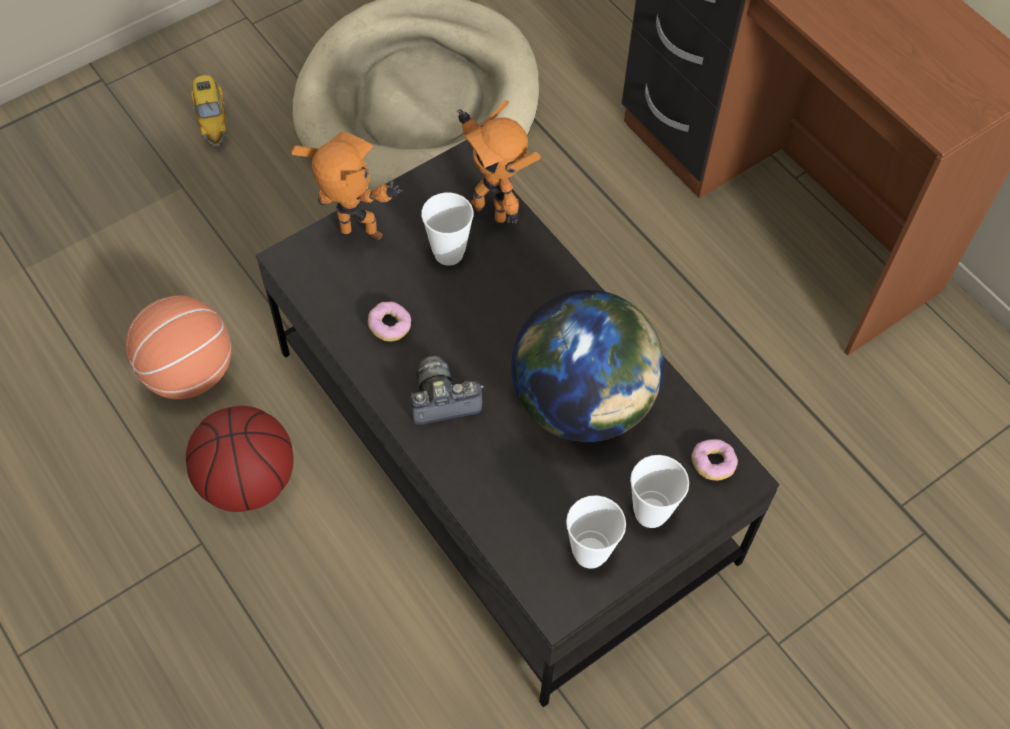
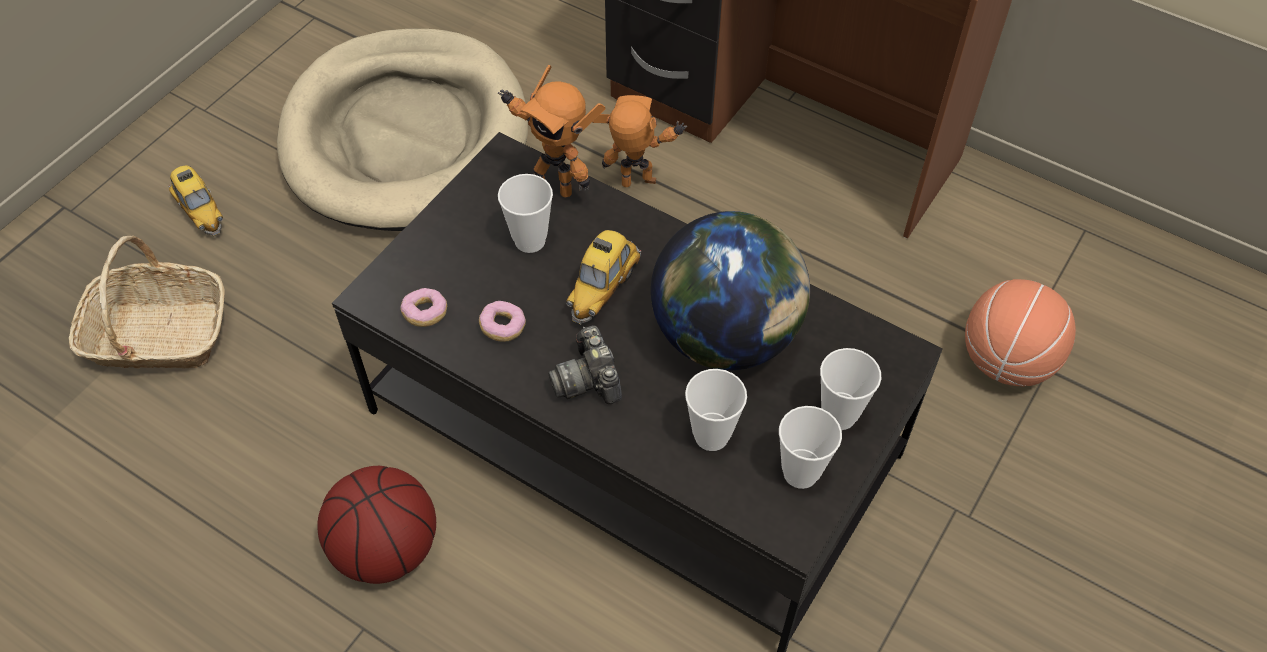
camera: 20 degrees left, 5 degrees down
(135, 223) = (158, 335): none -> basket
(189, 372) = (278, 462): basketball -> basketball (1006, 361)
(360, 239) = (434, 254): toy robot -> toy robot (640, 187)
(442, 400) = (588, 379): camera -> camera turned 75 degrees counterclockwise
(493, 320) = (603, 289): none -> toy car
(526, 490) = (711, 436): none -> cup
(712, 464) = (874, 351): donut -> donut (425, 313)

